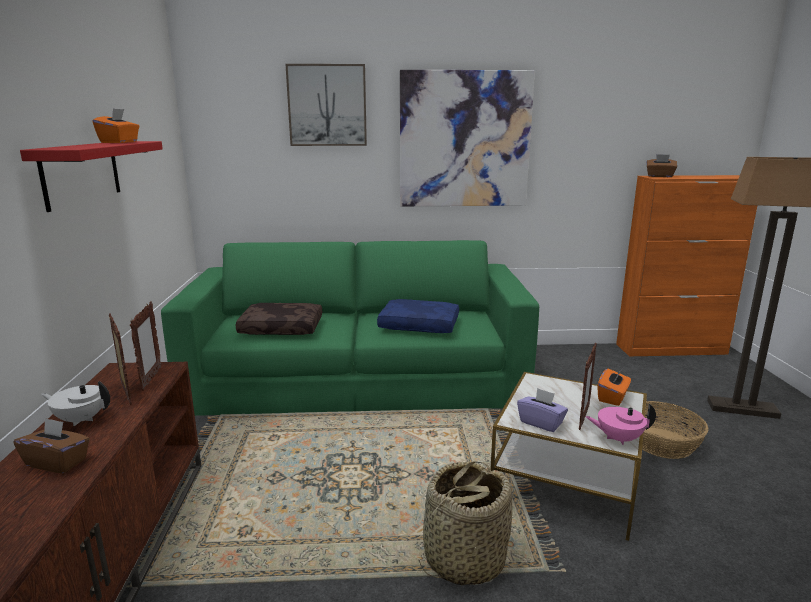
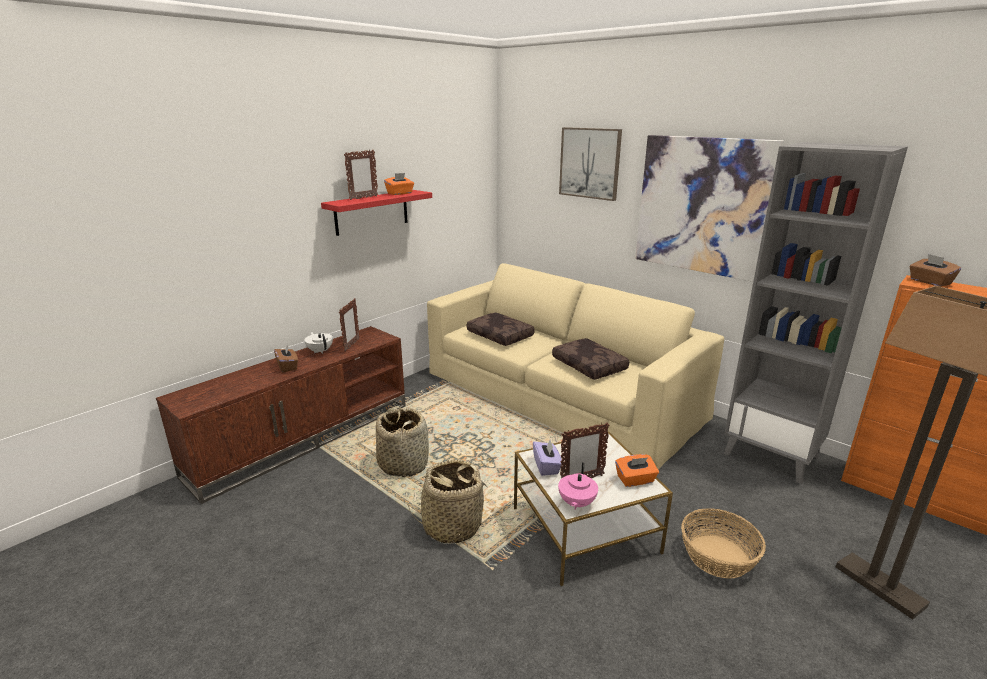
camera: 45 degrees right, 5 degrees up
(151, 379) = (371, 342): picture frame -> picture frame (363, 198)
(304, 531) = (403, 464): none -> basket
(358, 377) = (560, 392): green sofa -> beige sofa
(420, 325) = (590, 366): blue pillow -> brown pillow
(574, 357) = (772, 455): none -> grey bookcase
(618, 438) = (576, 503): pink teapot -> pink teapot turned 120 degrees counterclockwise

